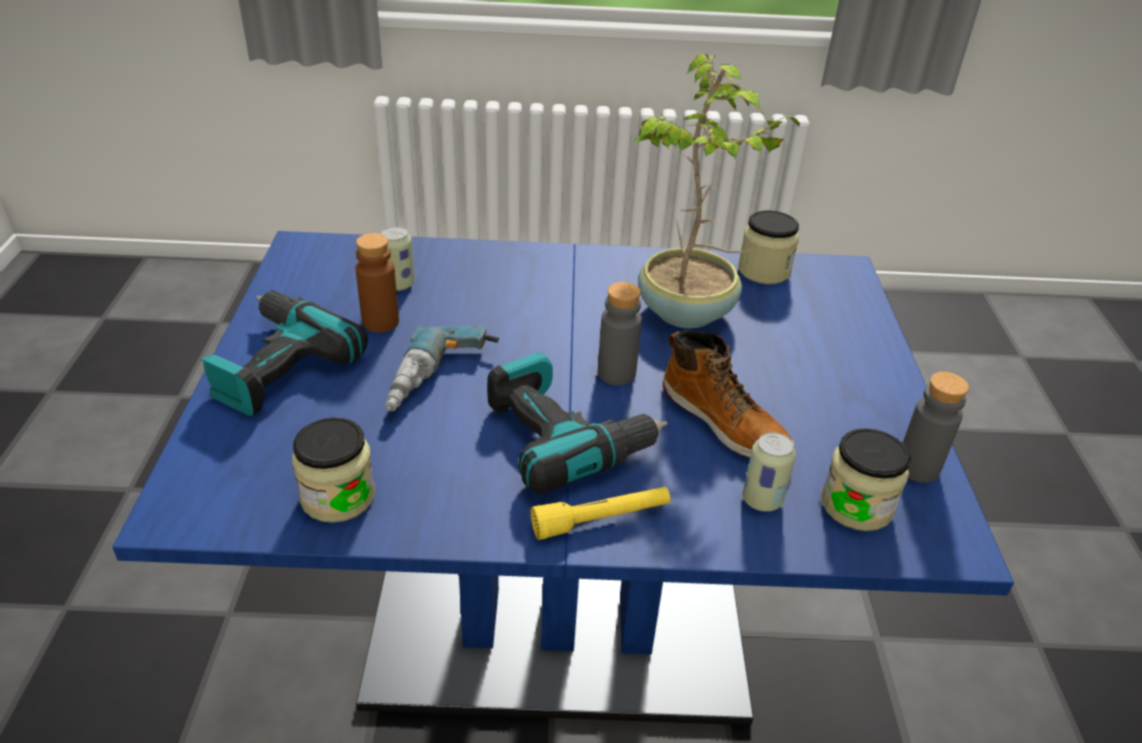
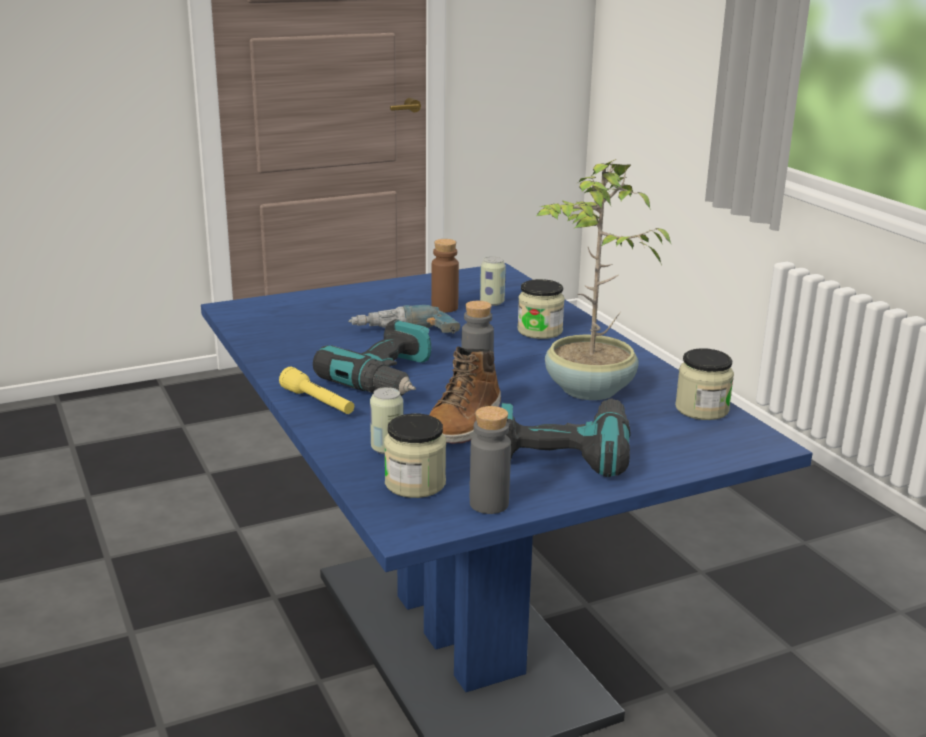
camera: 65 degrees right, 15 degrees down
(275, 366) = (369, 296): power drill -> power drill (564, 450)
(338, 496) = (275, 336): jar -> jar (540, 331)

